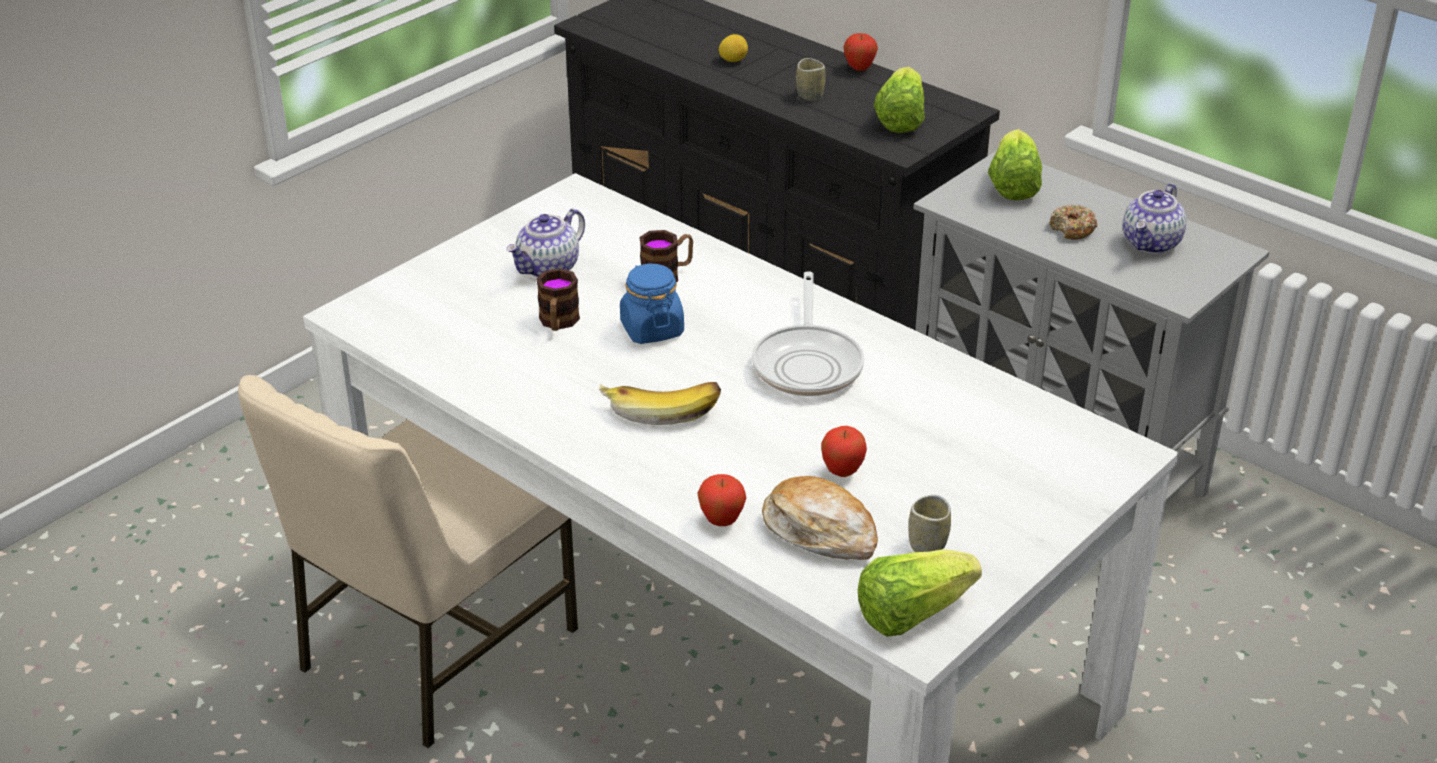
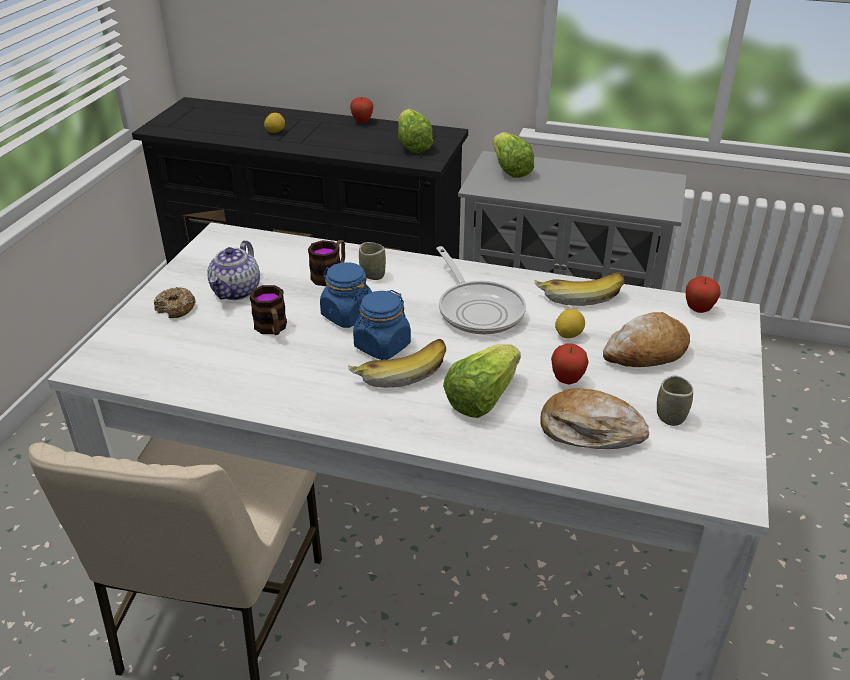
camera: 25 degrees left, 0 degrees up
(663, 375) = (382, 346): none -> blue jar
(721, 521) = (513, 446): apple -> apple (698, 310)
(810, 96) = (343, 142): cup -> cup (372, 275)
(891, 422) = (568, 335): none -> lemon
(911, 613) = (707, 473): lettuce -> lettuce (481, 398)
(949, 378) = (579, 295): none -> banana
(968, 468) = (646, 352): none -> bread
(1072, 229) = (567, 186): donut -> donut (176, 308)
(1152, 243) = (620, 185): teapot -> none

